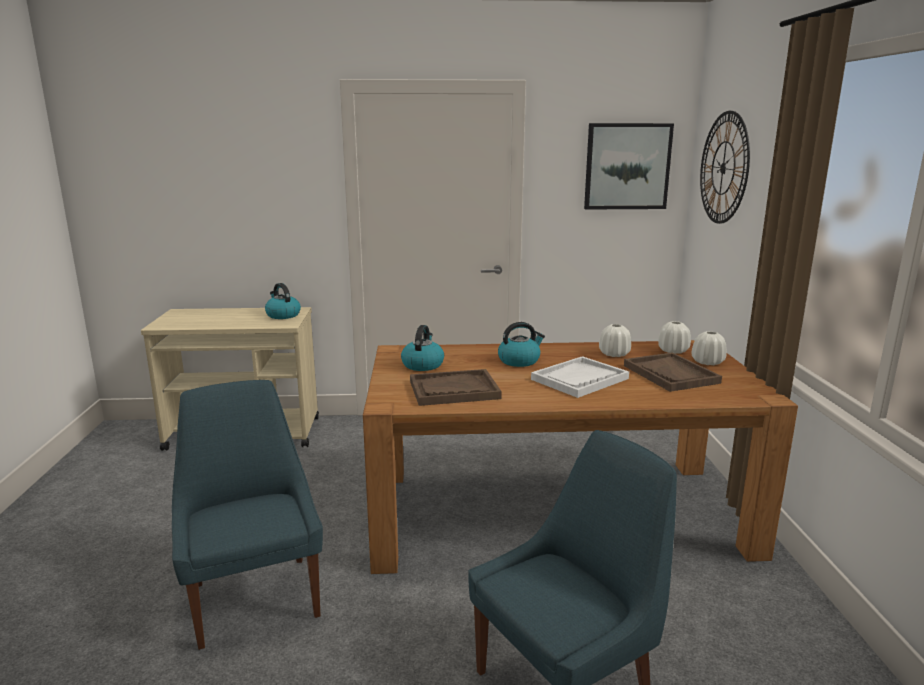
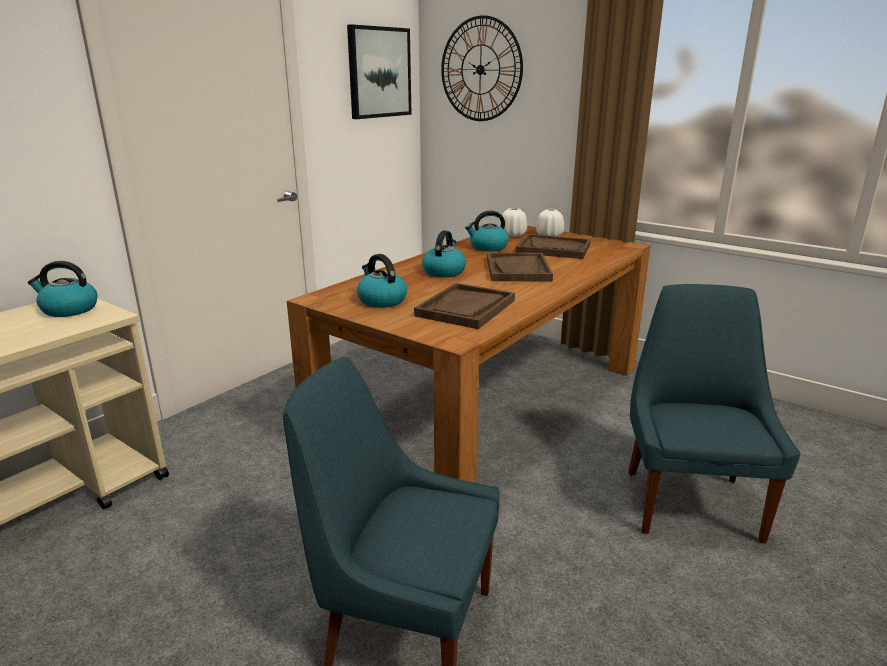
camera: 50 degrees left, 5 degrees up
(579, 379) = (518, 270): white tray -> brown tray
(614, 354) = (488, 247): white vase -> kettle

